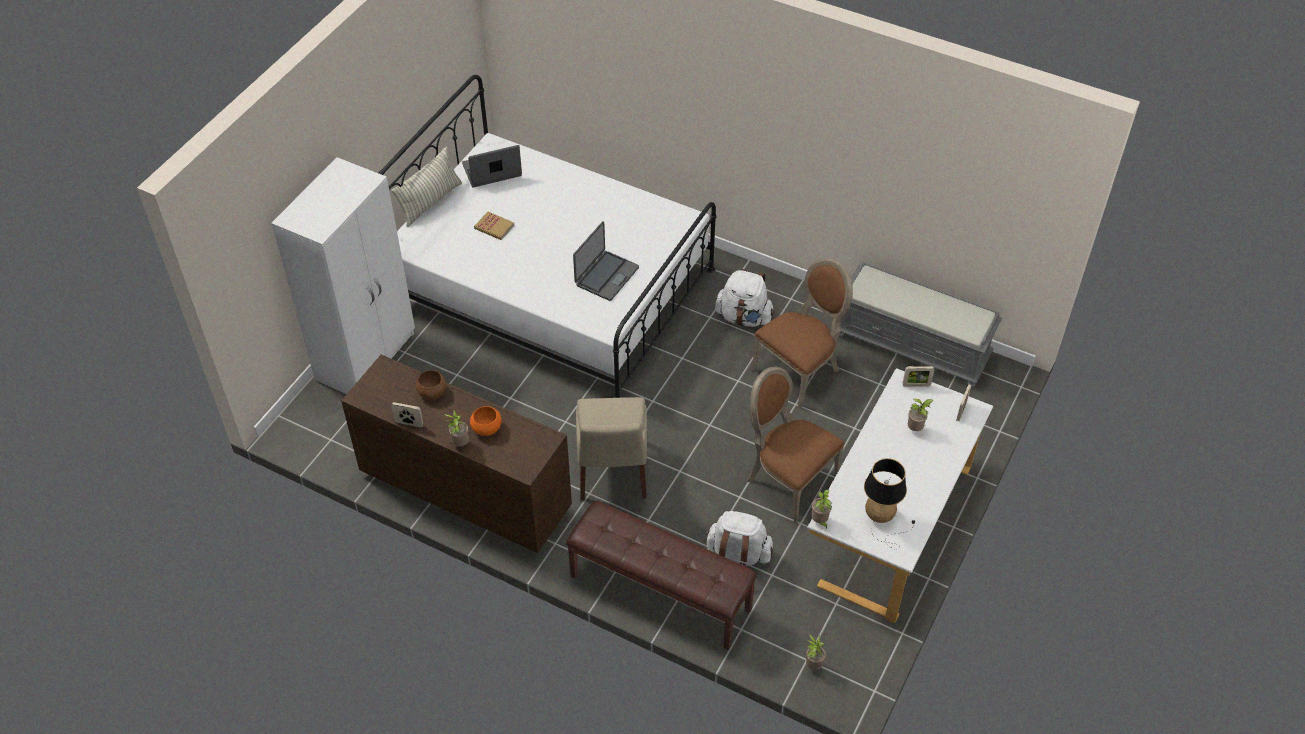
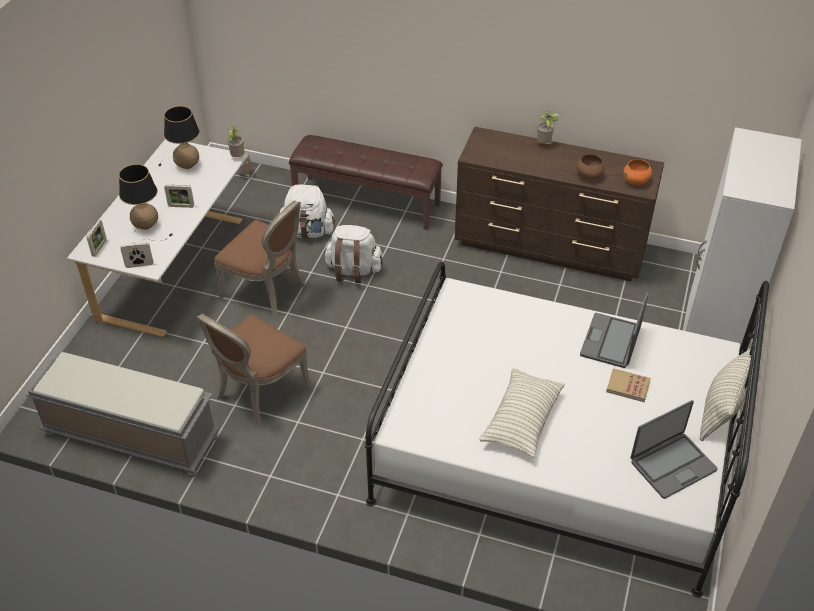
camera: 170 degrees right, 5 degrees down
(409, 424) = (595, 152): picture frame -> picture frame (181, 206)
(486, 428) = (528, 157): orange bowl -> orange bowl (636, 181)
(590, 213) = (521, 420): none -> pillow
(606, 276) = (476, 345): laptop -> laptop (611, 341)
(612, 472) = (427, 276): beige chair -> none
(744, 317) = (323, 444): white backpack -> white backpack (353, 270)
(916, 429) = (146, 229): potted plant -> table lamp

